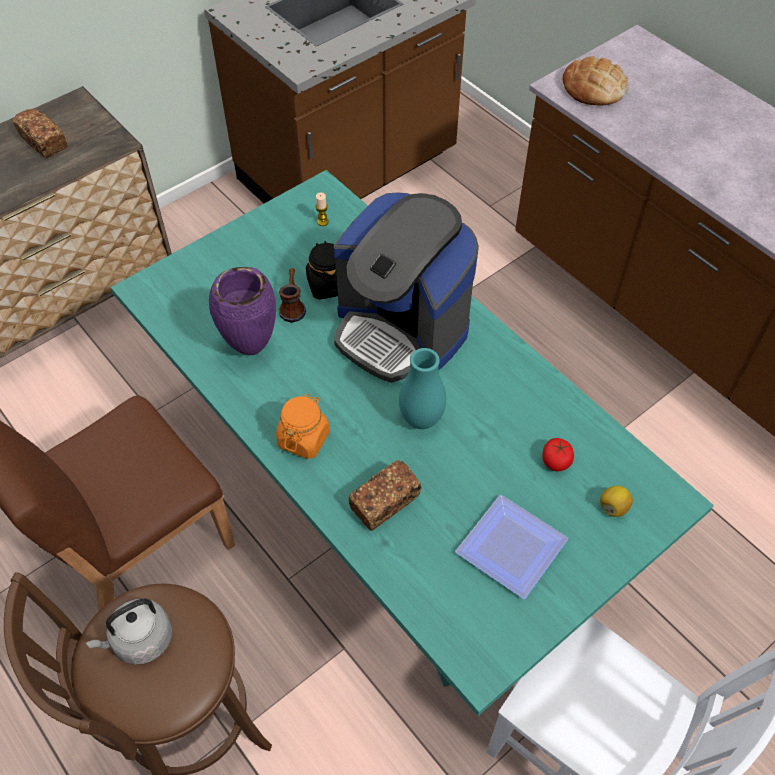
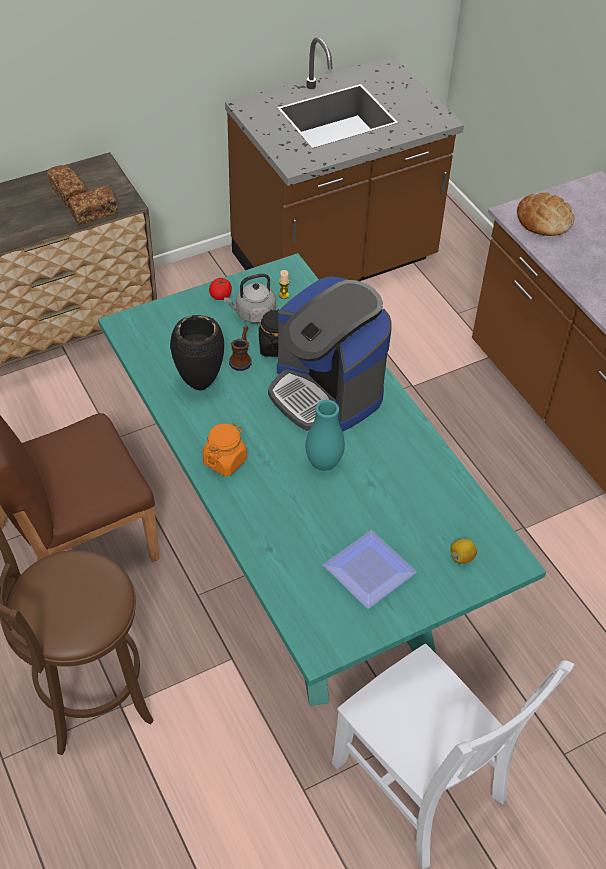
camera: 10 degrees right, 5 degrees down
(140, 640) = (63, 586): grey kettle -> grey kettle (253, 314)
(250, 348) = (199, 385): purple vase -> black vase
(385, 502) = (277, 519): bread -> bread (93, 213)
(556, 461) = (425, 514): tomato -> tomato (220, 295)

